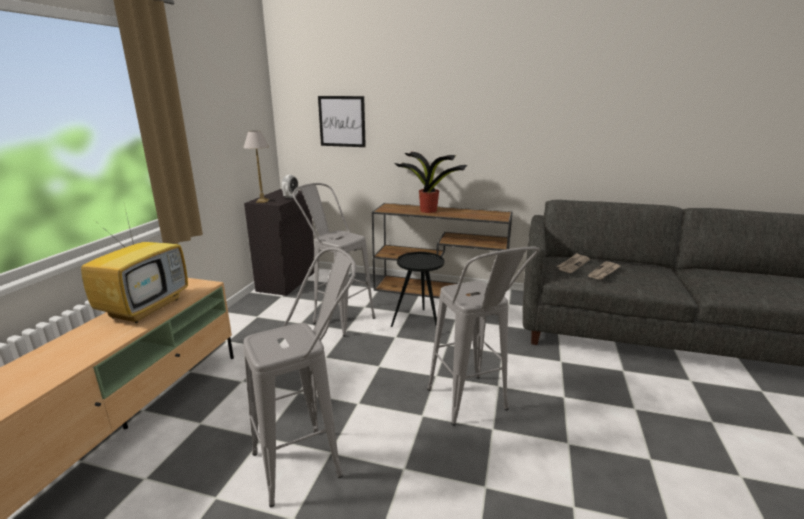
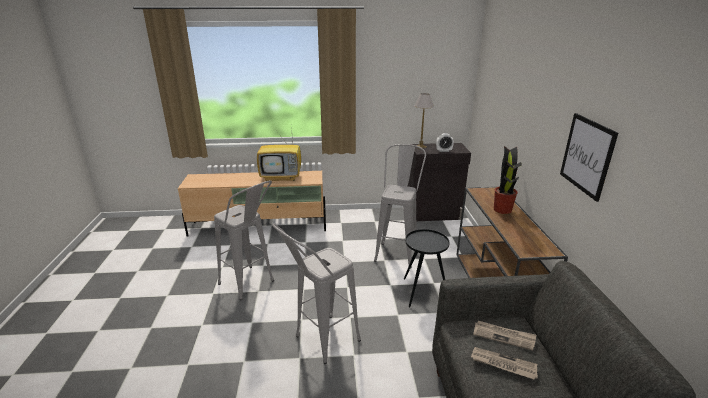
camera: 70 degrees right, 5 degrees up
(342, 121) = (498, 100): picture -> picture (587, 155)

